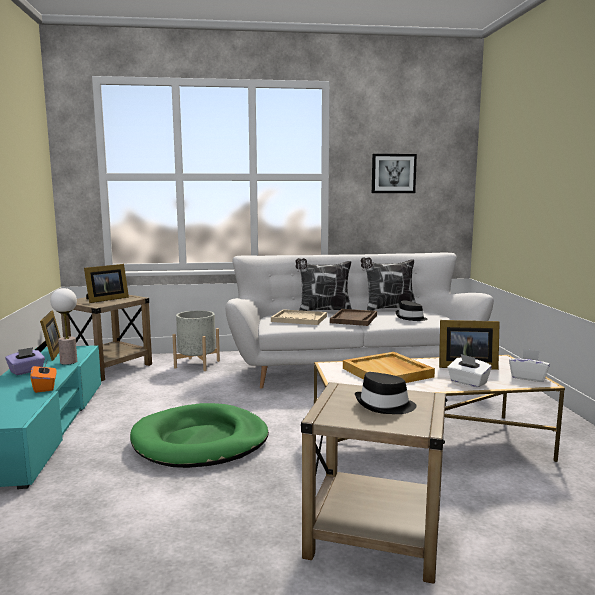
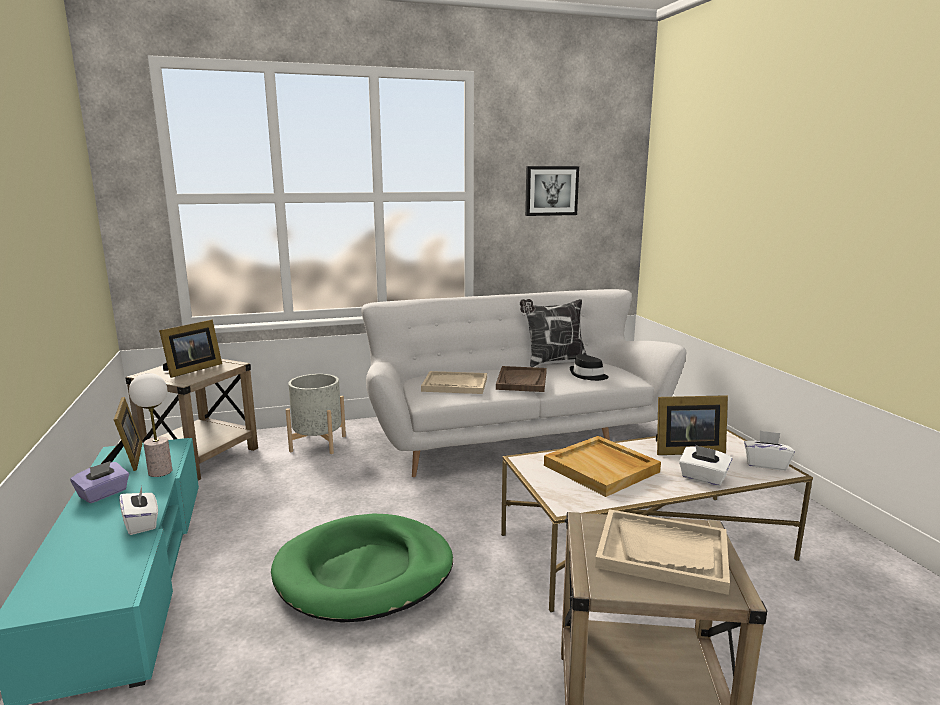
camera: 10 degrees left, 5 degrees up
(45, 387) = (141, 523): orange tissue box -> white tissue box
(323, 311) = (477, 368): pillow -> none
(385, 405) = (662, 553): black hat -> beige tray

